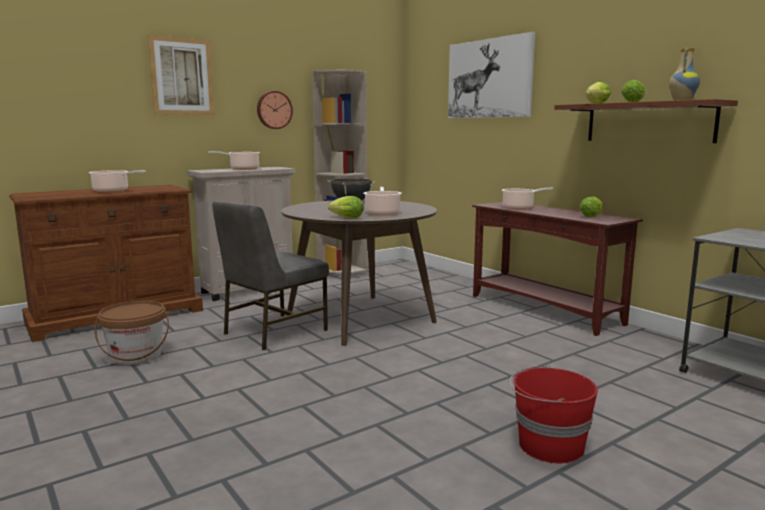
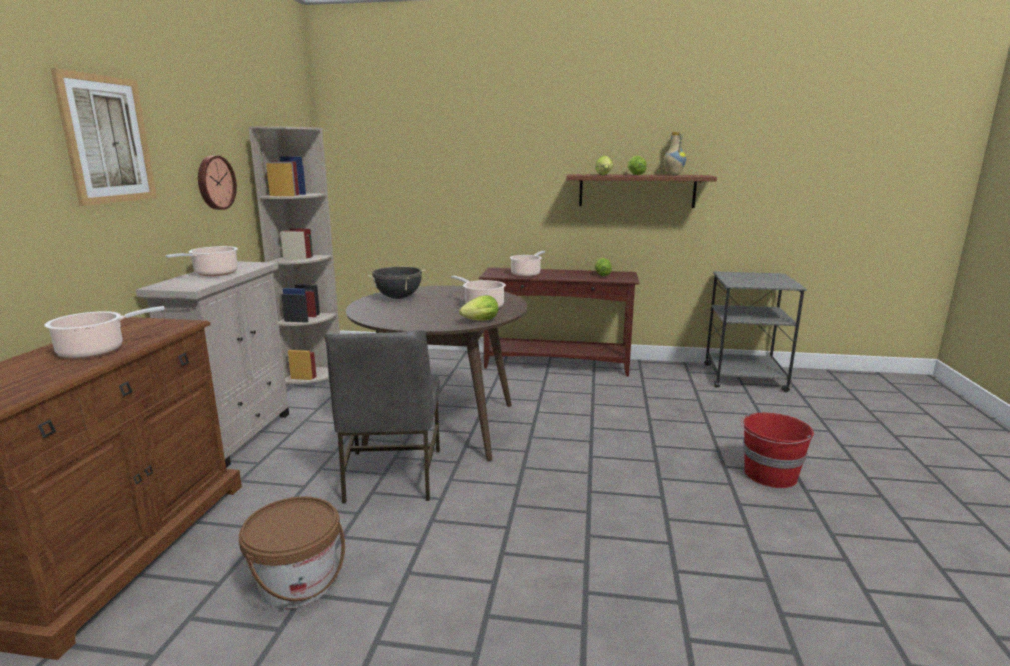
camera: 45 degrees left, 5 degrees up
(489, 78) = (454, 141): picture -> none

